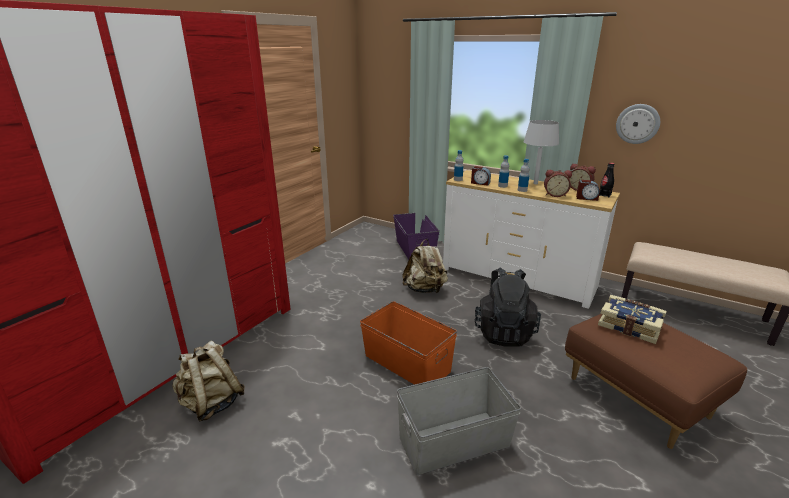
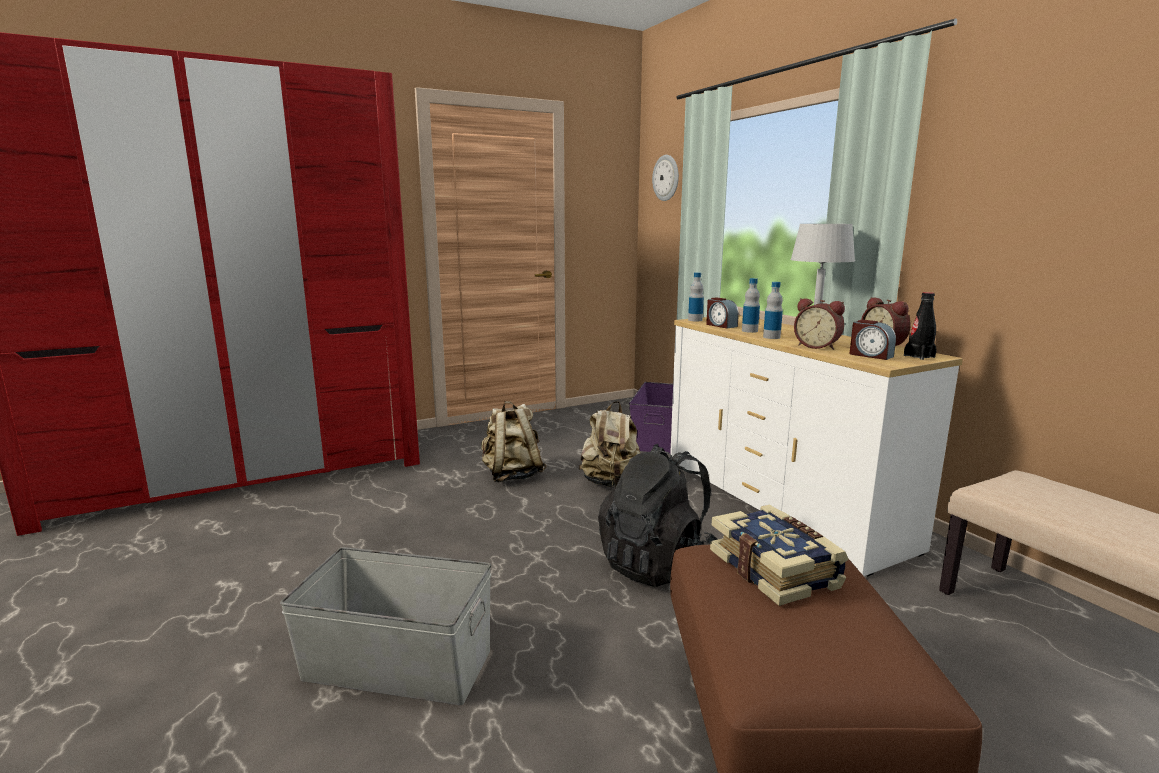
camera: 30 degrees right, 10 degrees down
(211, 403) = (224, 525): beige backpack -> beige backpack (512, 475)
(407, 362) = (470, 555): orange storage box -> none
(637, 124) = (1014, 225): wall clock -> wall clock (666, 178)

